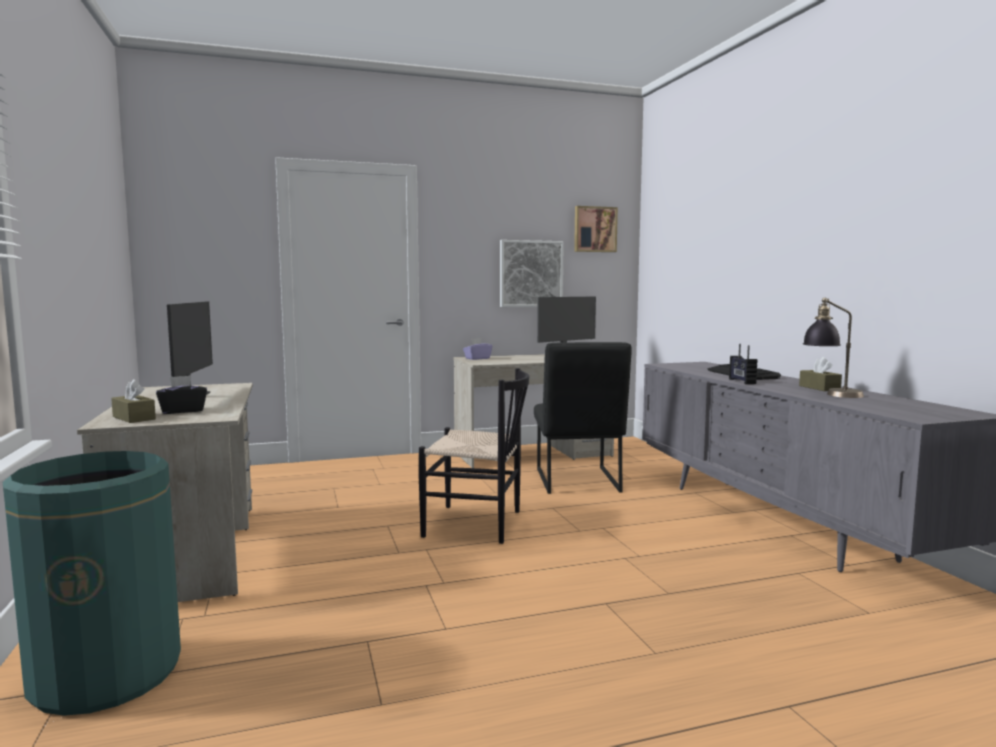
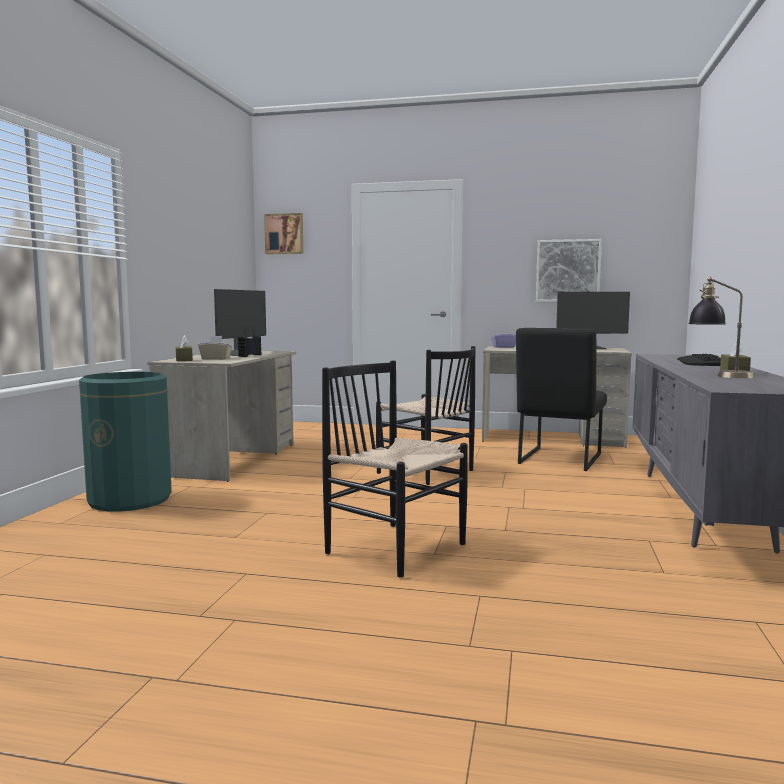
camera: 30 degrees right, 0 degrees up
(182, 411) = (215, 359): black tissue box -> beige tissue box
(594, 229) = (638, 226): picture -> picture (284, 234)
(599, 658) = (391, 547): none -> black chair
(741, 381) = (673, 365): radio -> radio (249, 355)

